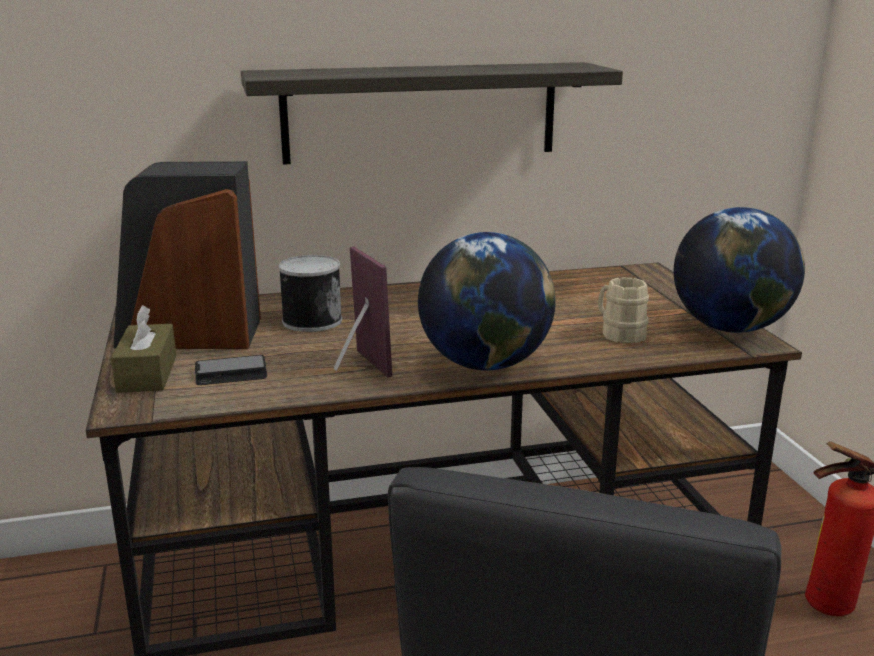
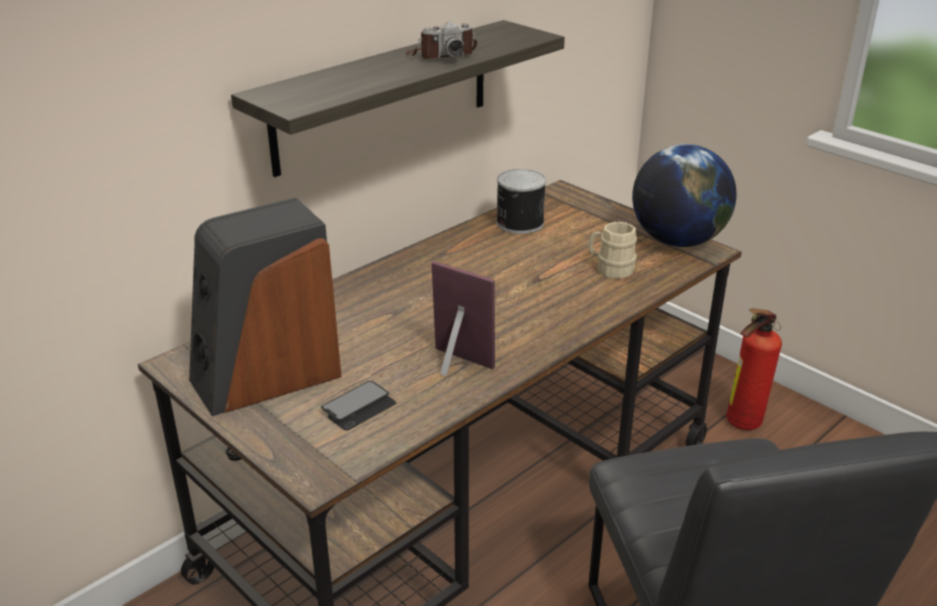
camera: 30 degrees left, 10 degrees up
(147, 373) = (284, 434): brown tissue box -> none
(311, 320) = (355, 326): can -> can (518, 222)
(470, 69) = (441, 54): none -> camera
(485, 364) = (550, 331): globe -> none

